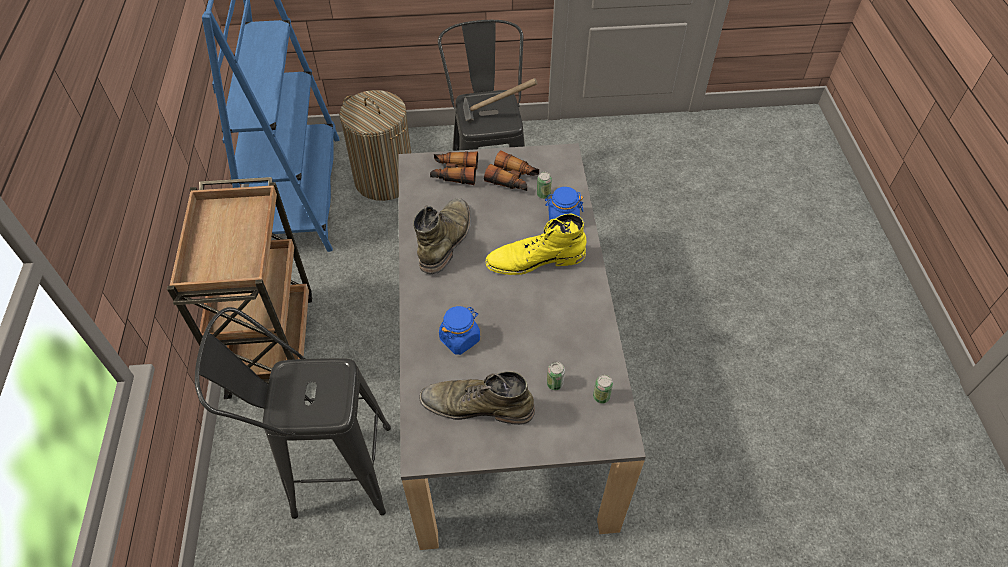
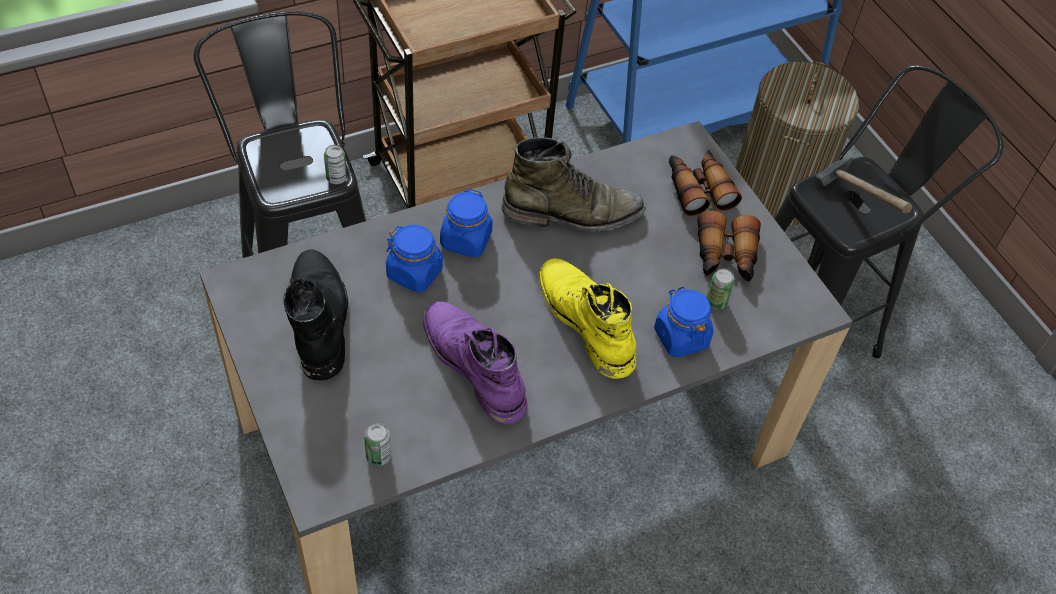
camera: 65 degrees right, 0 degrees up
(443, 302) = (466, 240): none -> blue jar
(477, 406) = (319, 318): green boot -> black boot
(548, 326) = (474, 365): none -> purple boot
(555, 384) = (381, 395): can -> can (336, 178)

